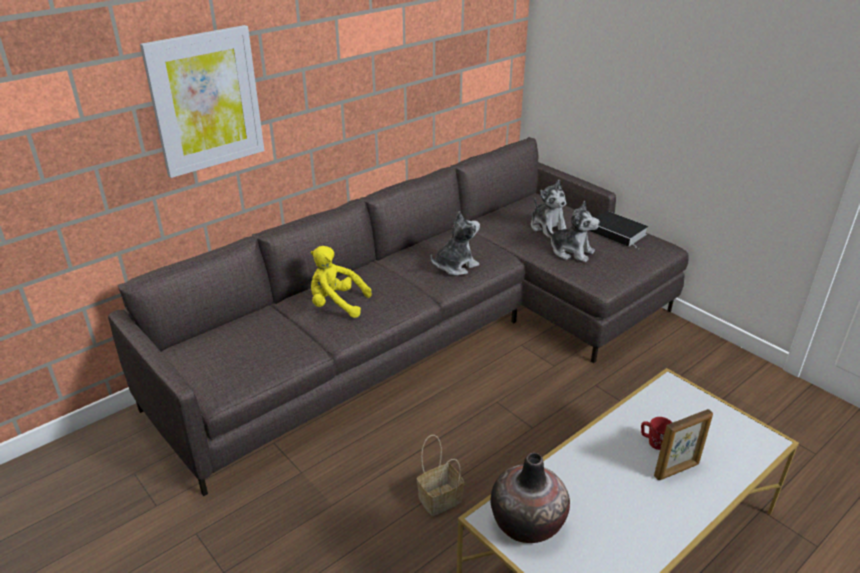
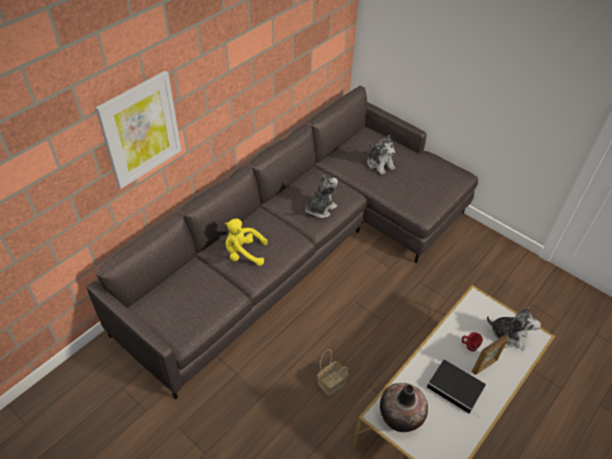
camera: 10 degrees left, 15 degrees up
(571, 252) = (399, 187): plush toy -> plush toy (508, 335)
(618, 232) = (429, 165): book -> book (457, 388)

